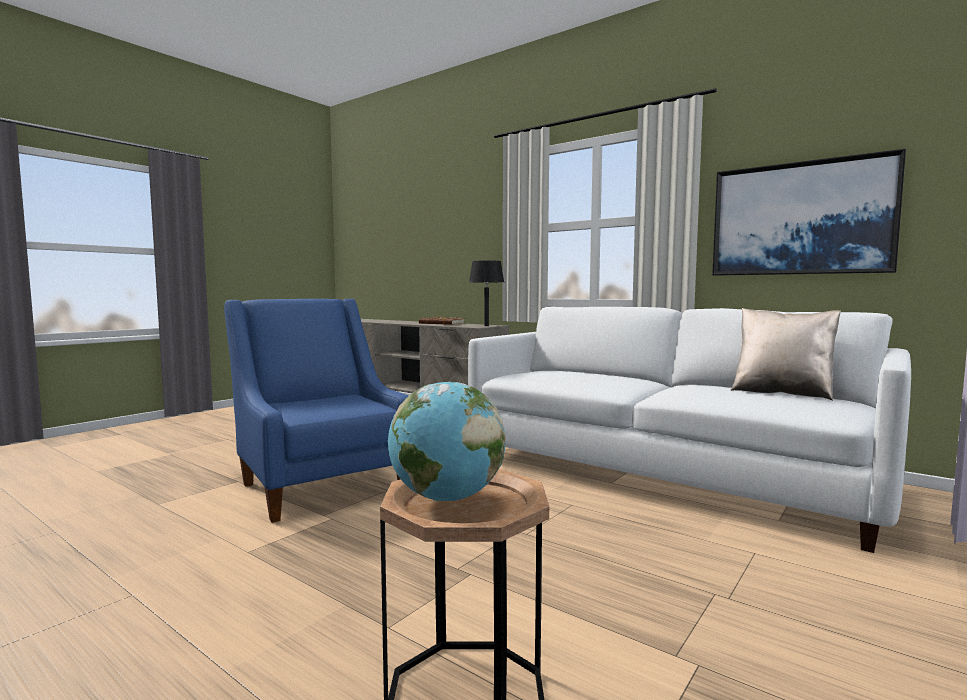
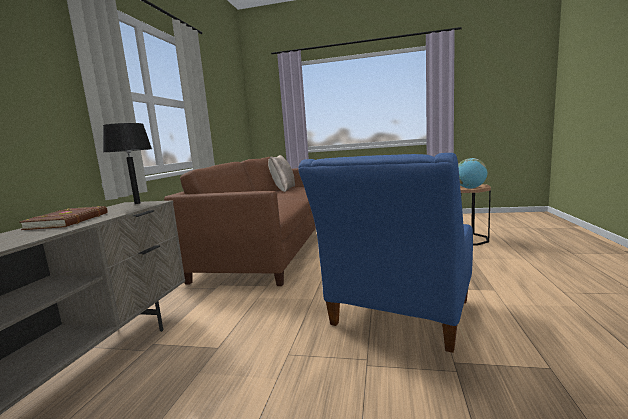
camera: 115 degrees left, 5 degrees up
(662, 475) = (272, 246): white sofa -> brown sofa
(800, 219) = (222, 116): picture -> none

